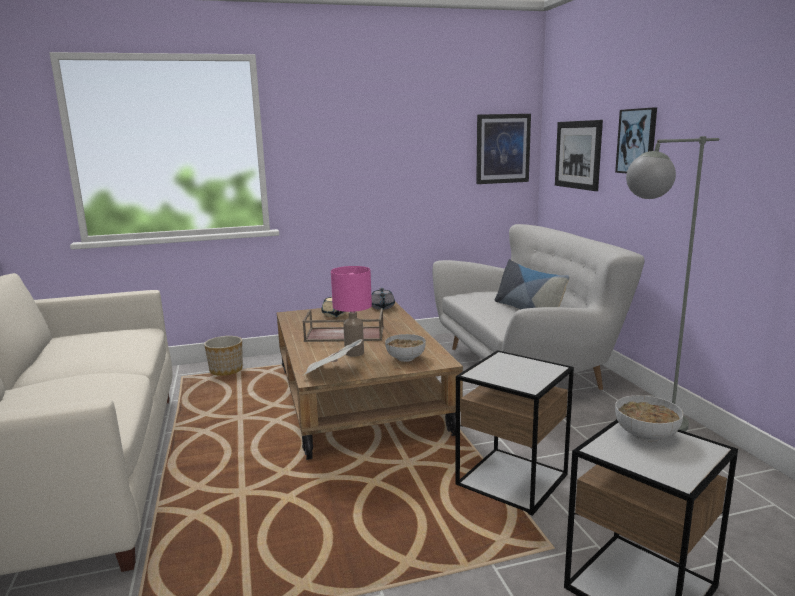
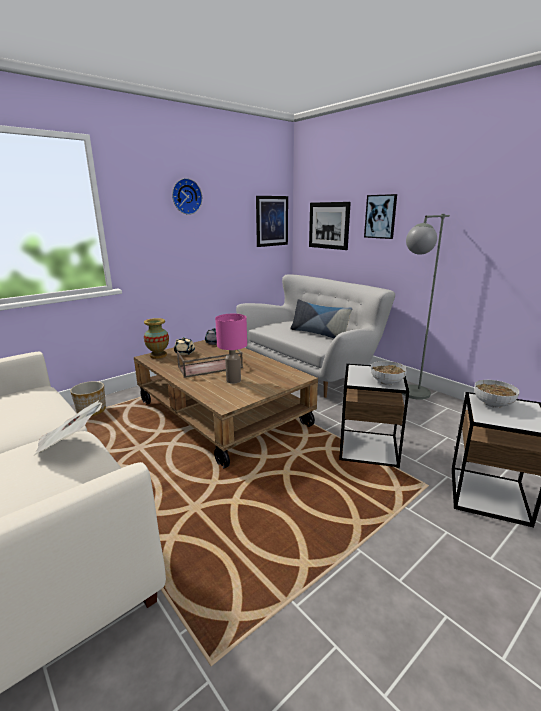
camera: 25 degrees left, 5 degrees up
(303, 314) = (158, 355): none -> vase
(332, 373) = (234, 398): newspaper -> newspaper (70, 443)
(372, 119) = (186, 196): none -> wall clock
(406, 358) = (275, 378): bowl -> bowl (387, 382)

